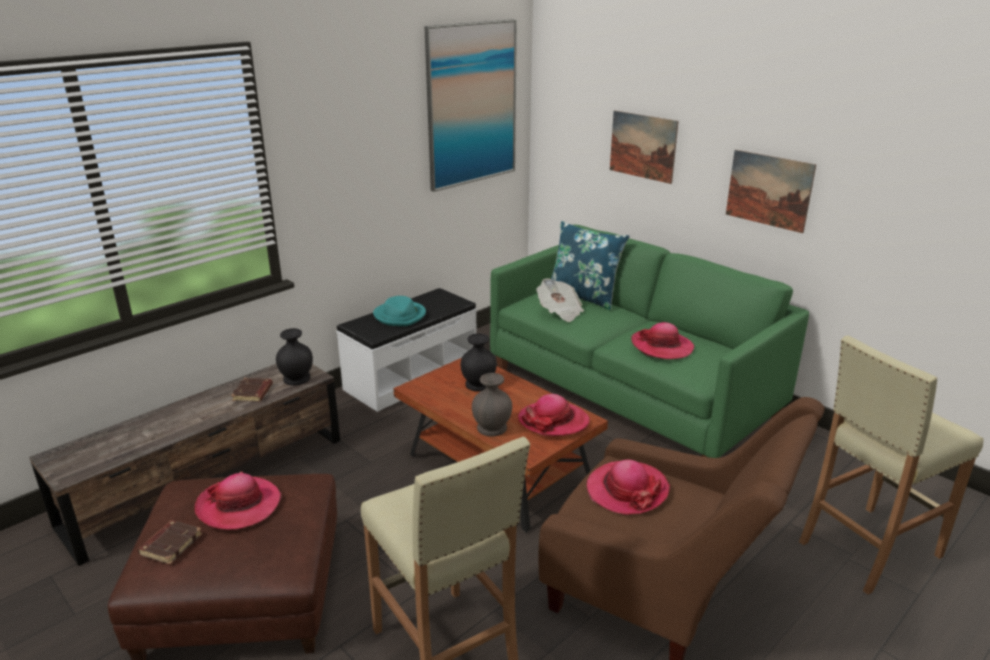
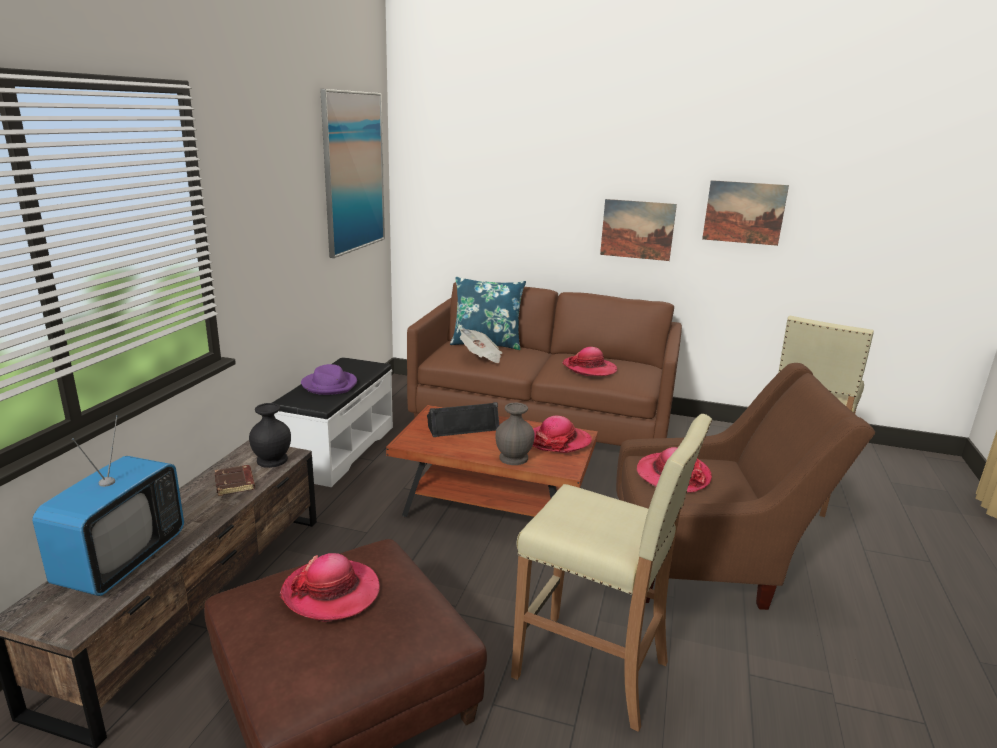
camera: 30 degrees left, 5 degrees down
(132, 435) = (122, 561): none -> television
(171, 544) = (291, 655): brown book -> none
(400, 316) = (330, 385): turquoise hat -> purple hat
(479, 384) = (463, 427): black vase -> black speaker
(631, 392) = (542, 421): green sofa -> brown sofa
(643, 146) = (515, 204): picture -> picture (744, 212)

